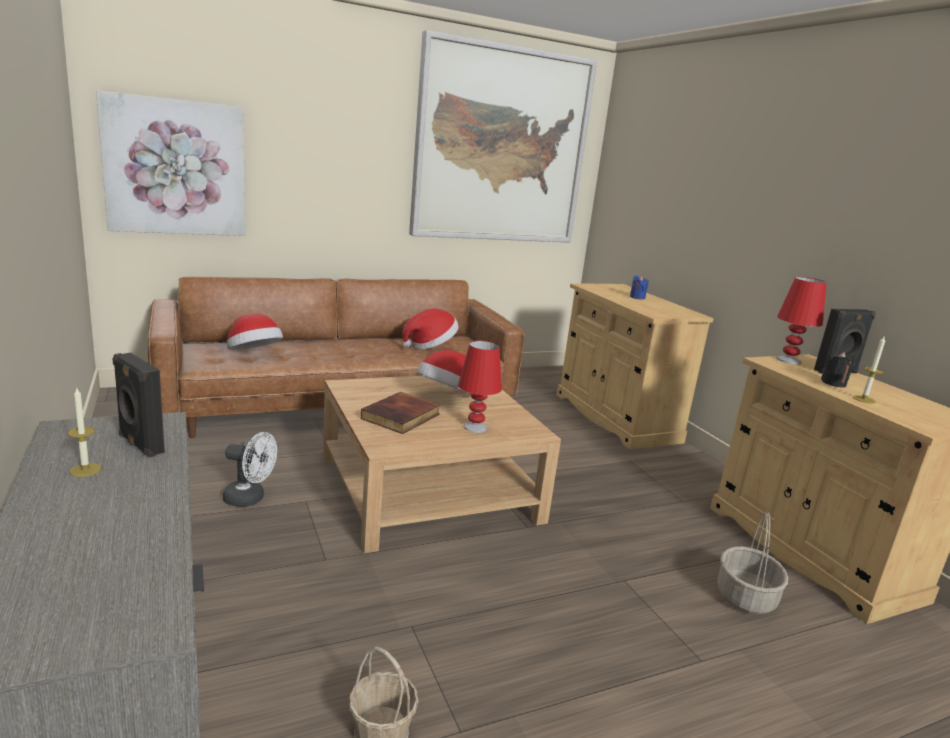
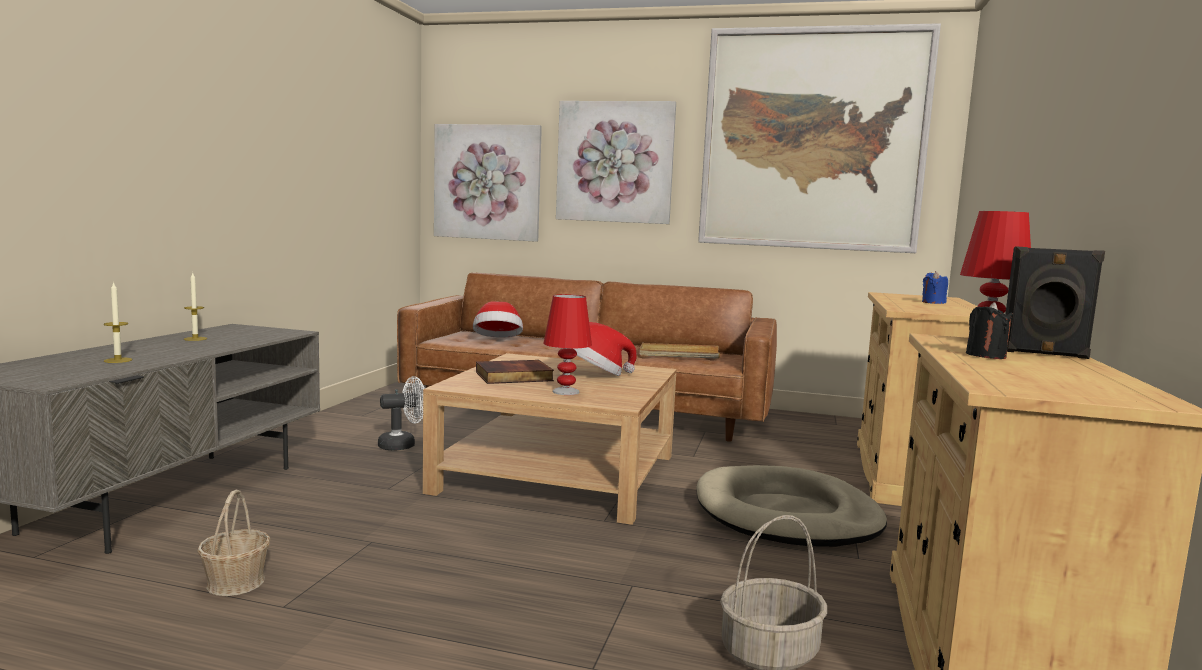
camera: 40 degrees right, 10 degrees down
(140, 444) = (250, 336): black speaker -> none
(250, 499) = (403, 445): white fan -> white fan turned 75 degrees counterclockwise
(327, 154) = (615, 162): none -> picture
(430, 346) = (679, 354): hat -> beige tray
(608, 478) = (786, 514): none -> beige dog bed
(864, 399) = (984, 366): candle -> candle (118, 360)

